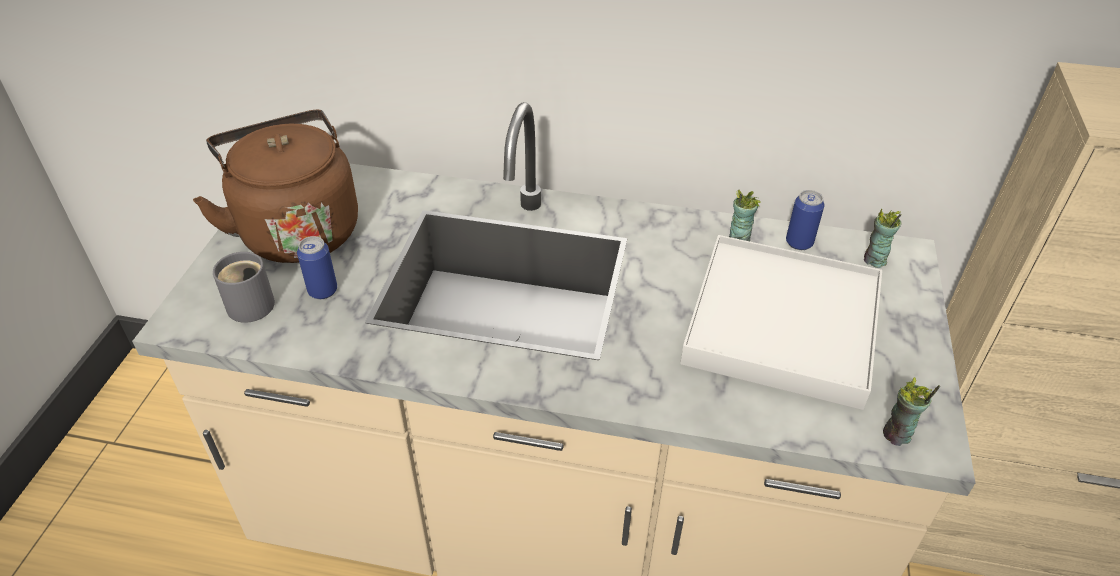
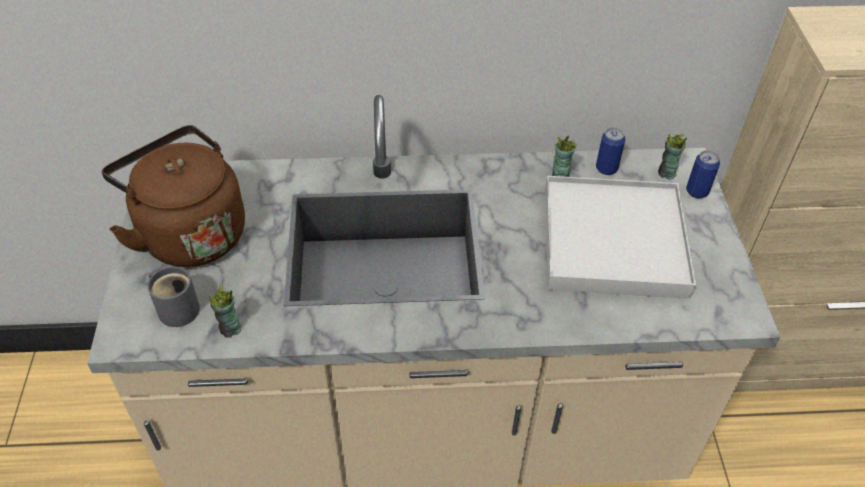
camera: 15 degrees left, 5 degrees up
(323, 291) = (236, 285): can -> can (697, 191)
(896, 435) = (719, 313): cup -> cup (230, 329)

